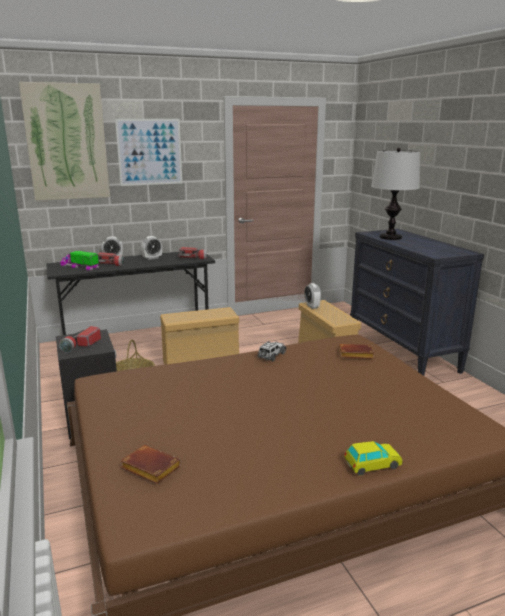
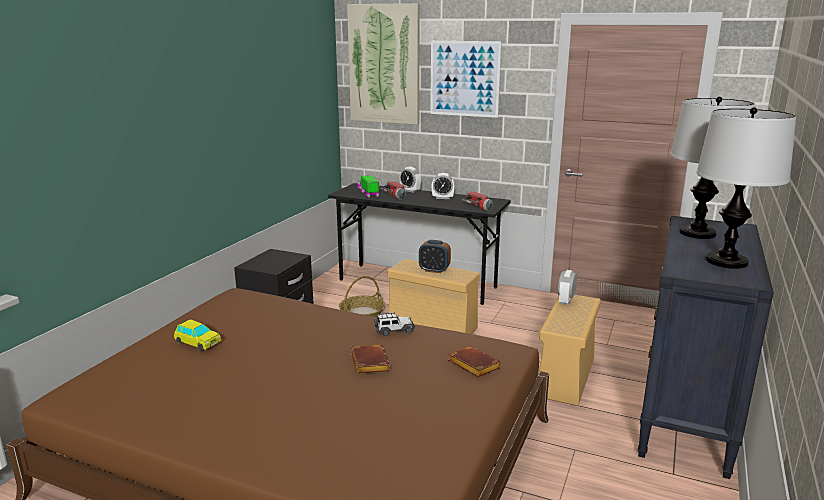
camera: 45 degrees right, 0 degrees up
(81, 345) = (268, 261): flashlight -> none
(149, 468) = (137, 370): brown book -> brown book (368, 362)
(199, 314) = (434, 270): none -> alarm clock
(372, 465) = (251, 460): toy car -> toy car (198, 343)
(436, 246) = (727, 261): none -> table lamp

